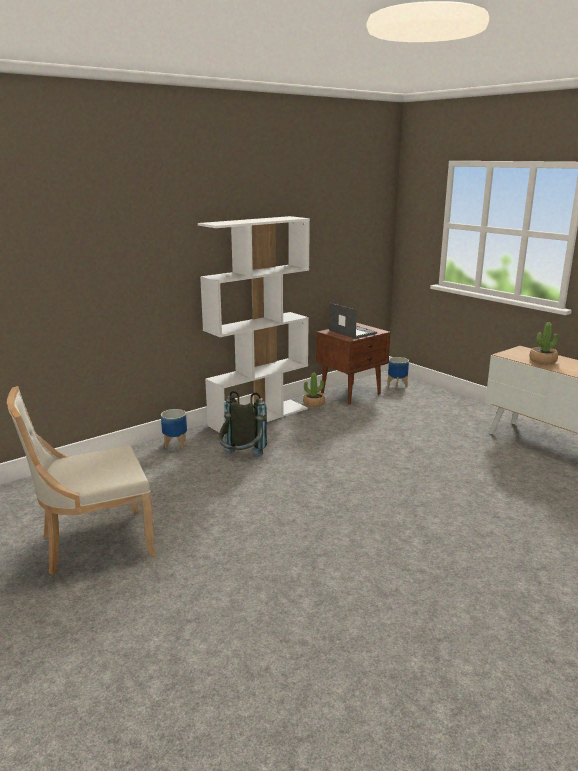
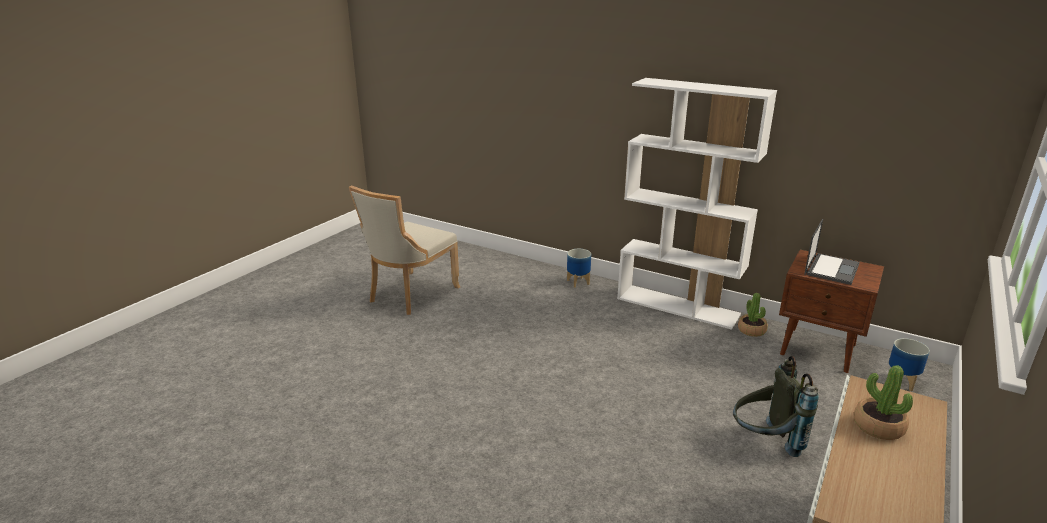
camera: 70 degrees right, 5 degrees up
(93, 544) = (410, 295): beige chair -> beige chair turned 105 degrees counterclockwise
(242, 459) = (576, 319): grey backpack -> grey backpack (765, 442)

